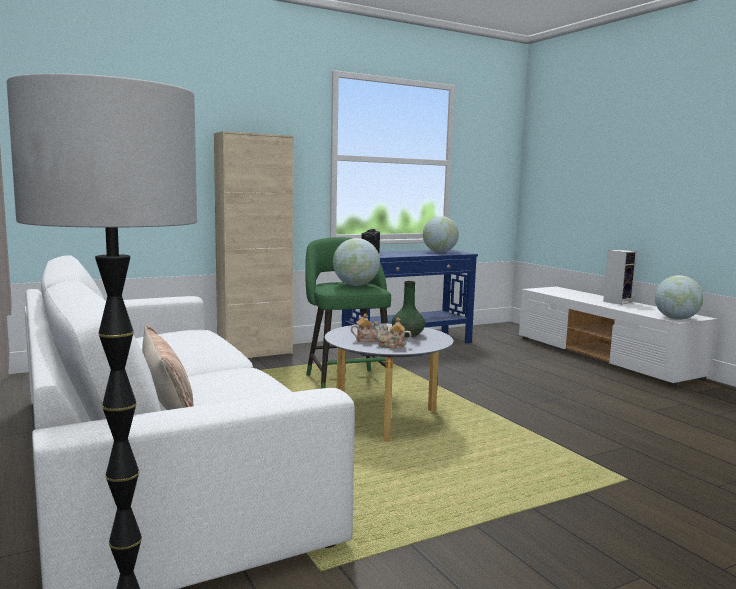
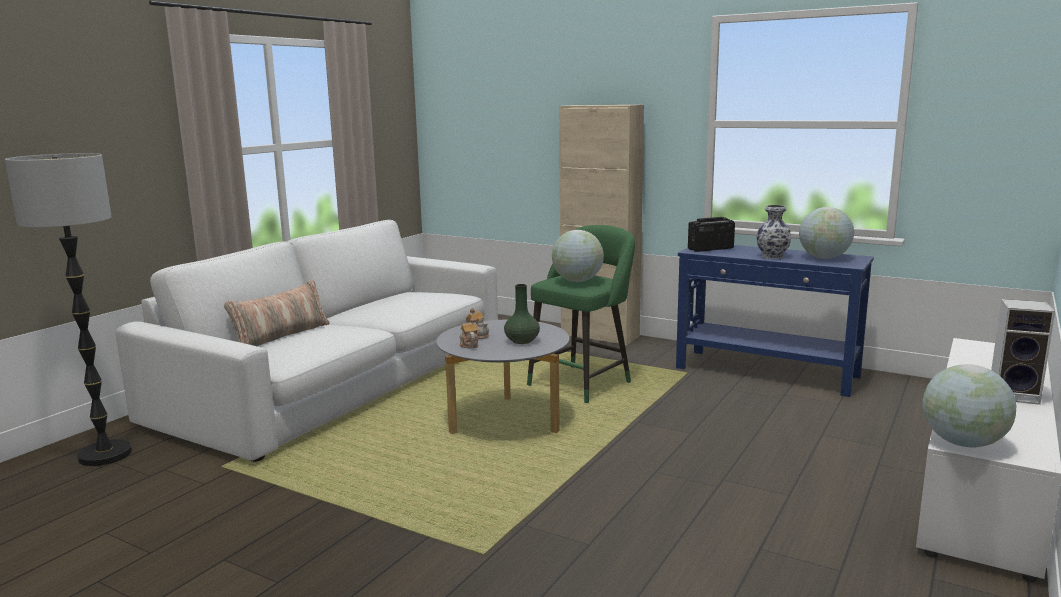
camera: 60 degrees right, 5 degrees up
(416, 254) = (771, 256): none -> vase

